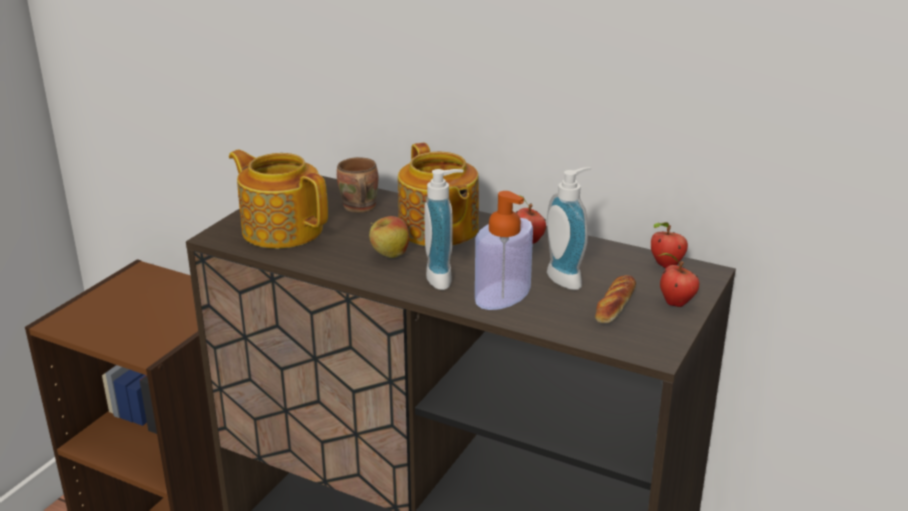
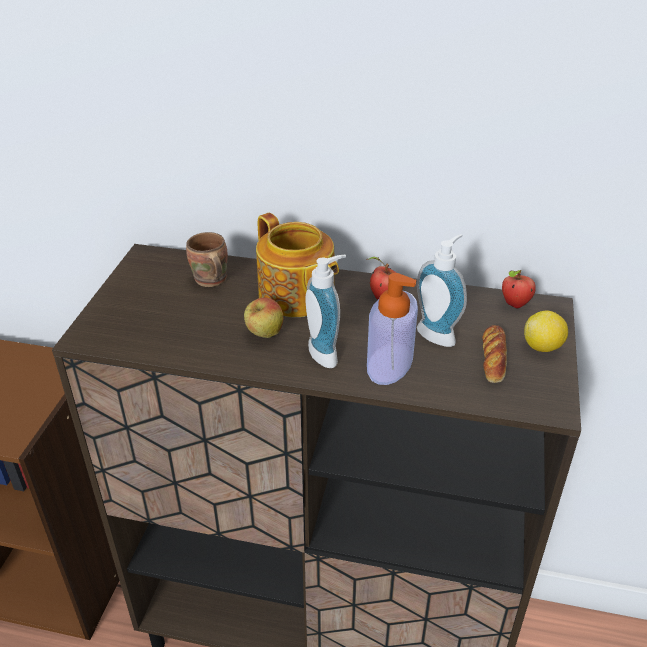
camera: 15 degrees left, 10 degrees up
(282, 229) = (145, 318): teapot -> none
(674, 303) = (542, 347): apple -> lemon

